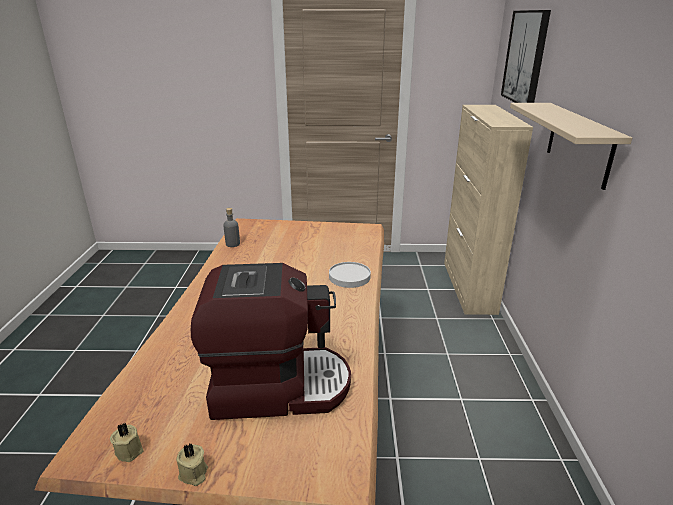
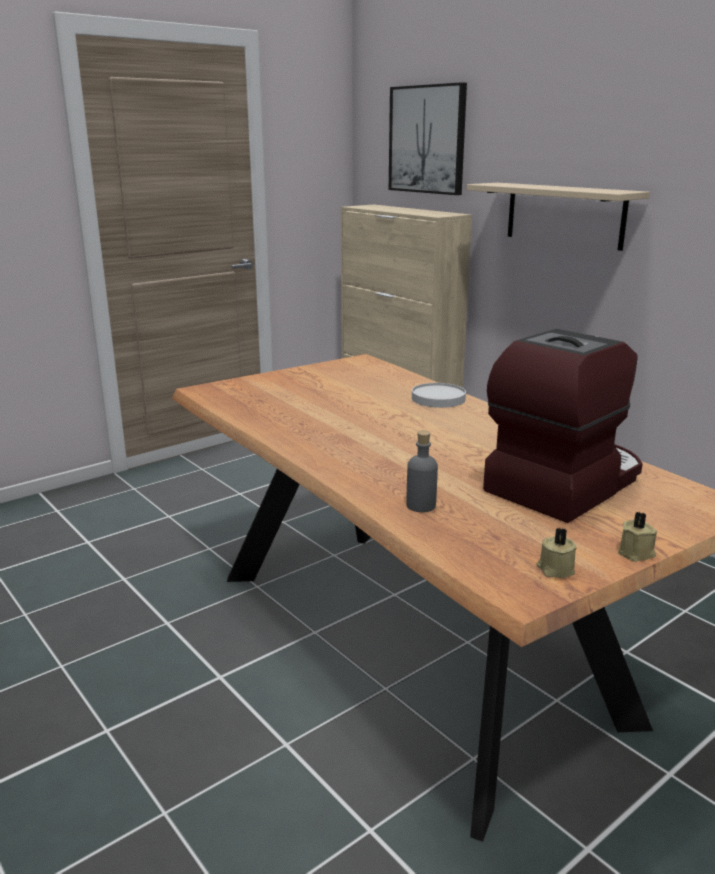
camera: 40 degrees left, 5 degrees down
(232, 244) = (240, 410): grey bottle -> grey bottle (421, 505)

